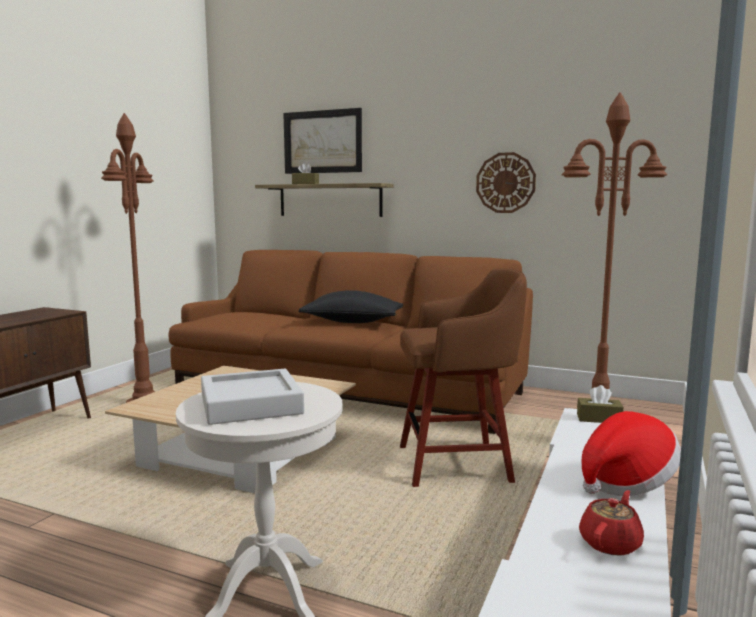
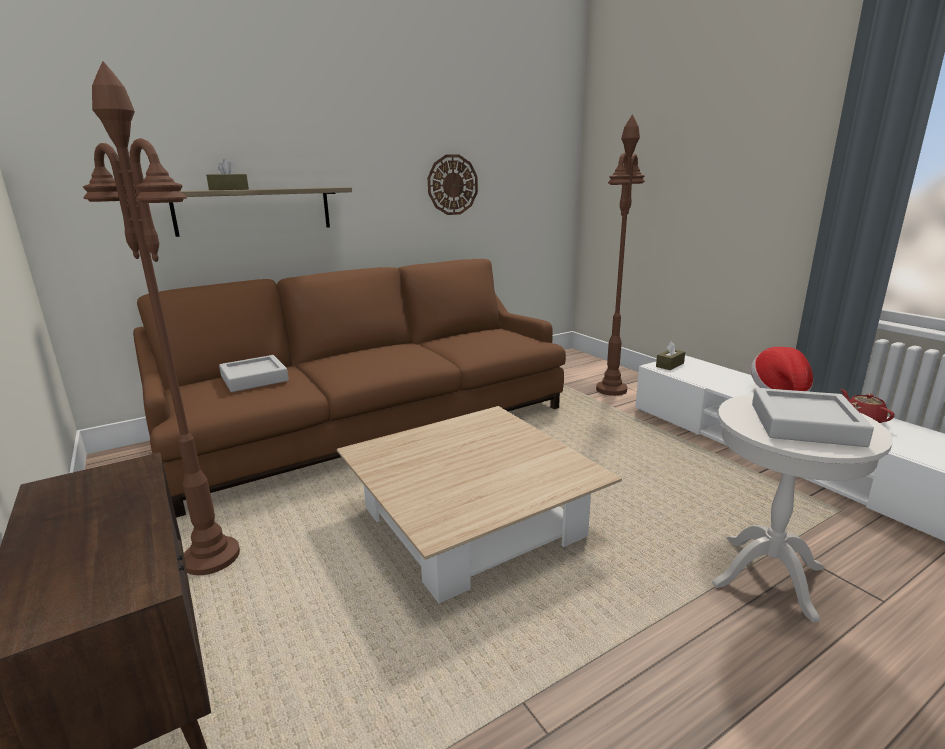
camera: 55 degrees left, 10 degrees up
(254, 314) = (254, 378): none -> grey tray
(322, 142) = (232, 129): picture -> none
(352, 322) = (389, 351): black pillow -> none
(458, 464) = (598, 437): brown stool -> none

